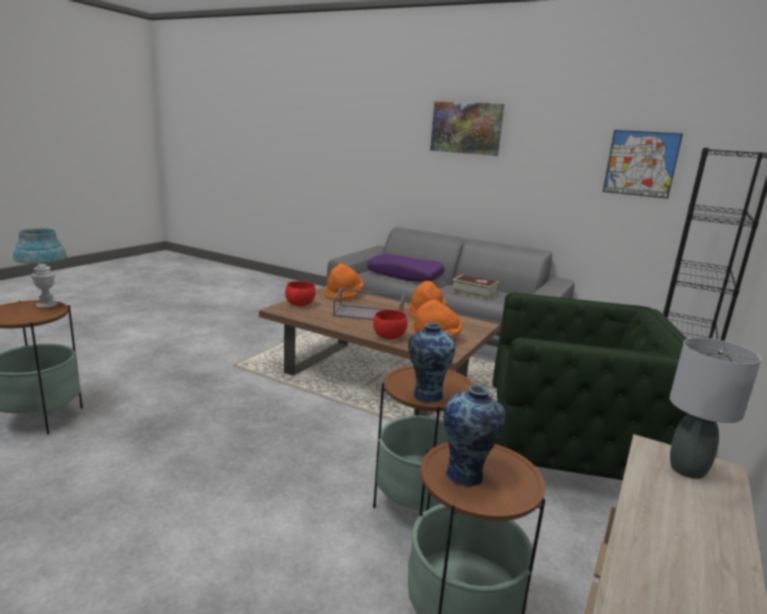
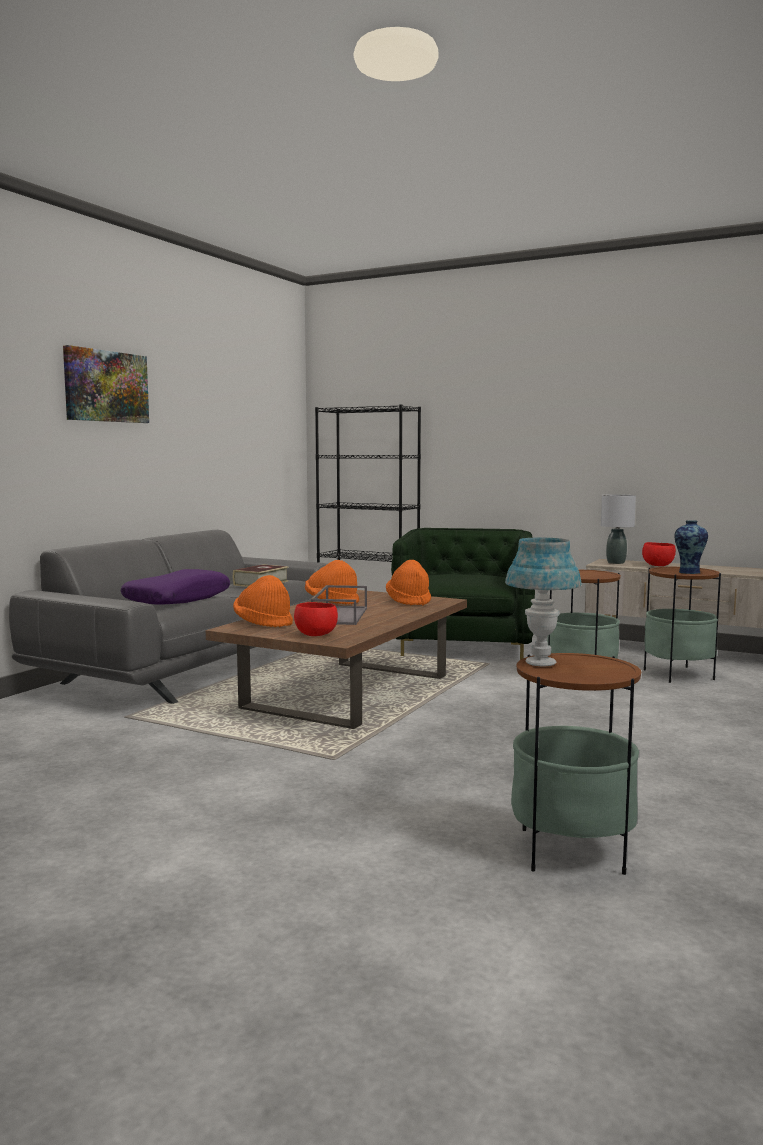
camera: 90 degrees left, 10 degrees down
(389, 337) = (416, 610): red bowl -> red bowl (658, 566)
(426, 395) = (605, 573): vase -> none
(641, 164) = (251, 424): picture -> none

